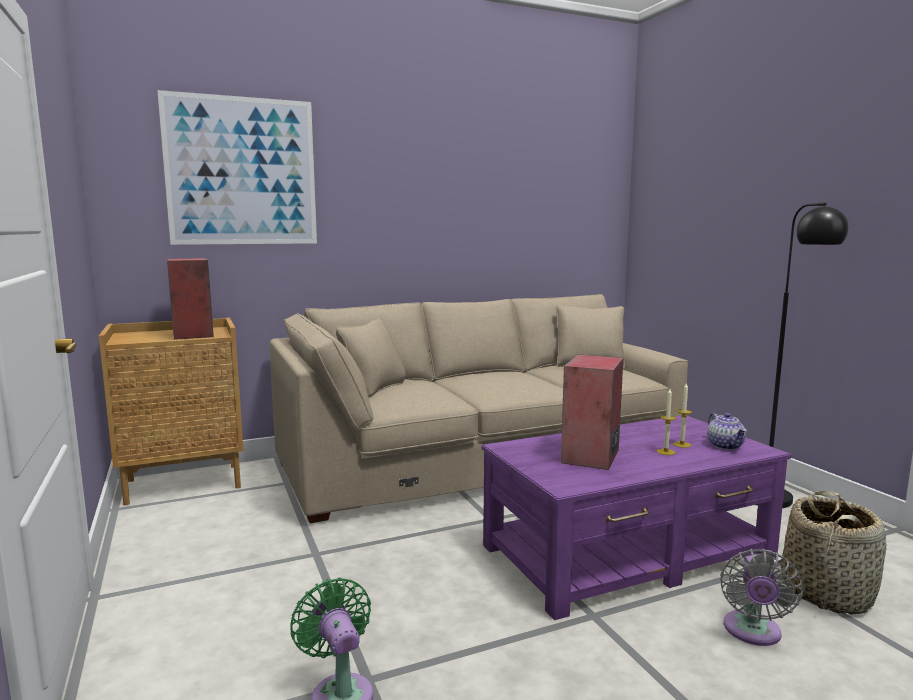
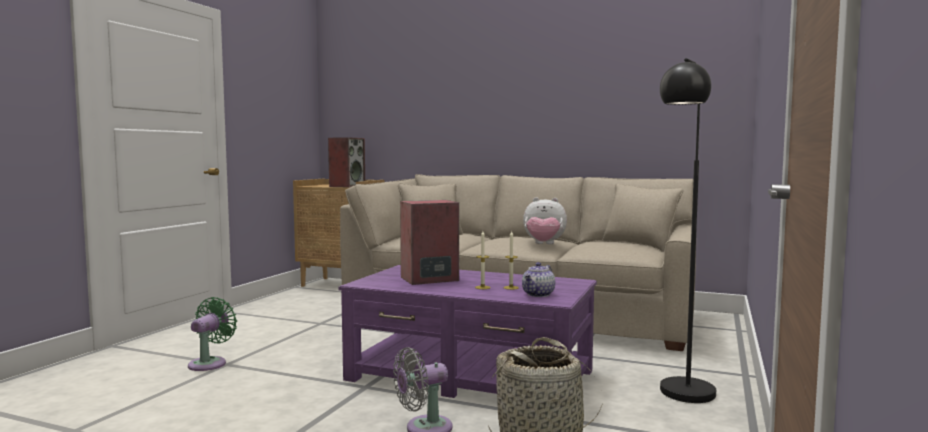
camera: 45 degrees right, 5 degrees down
(242, 171) = (396, 81): picture -> none
(539, 381) = (544, 244): none -> plush toy

